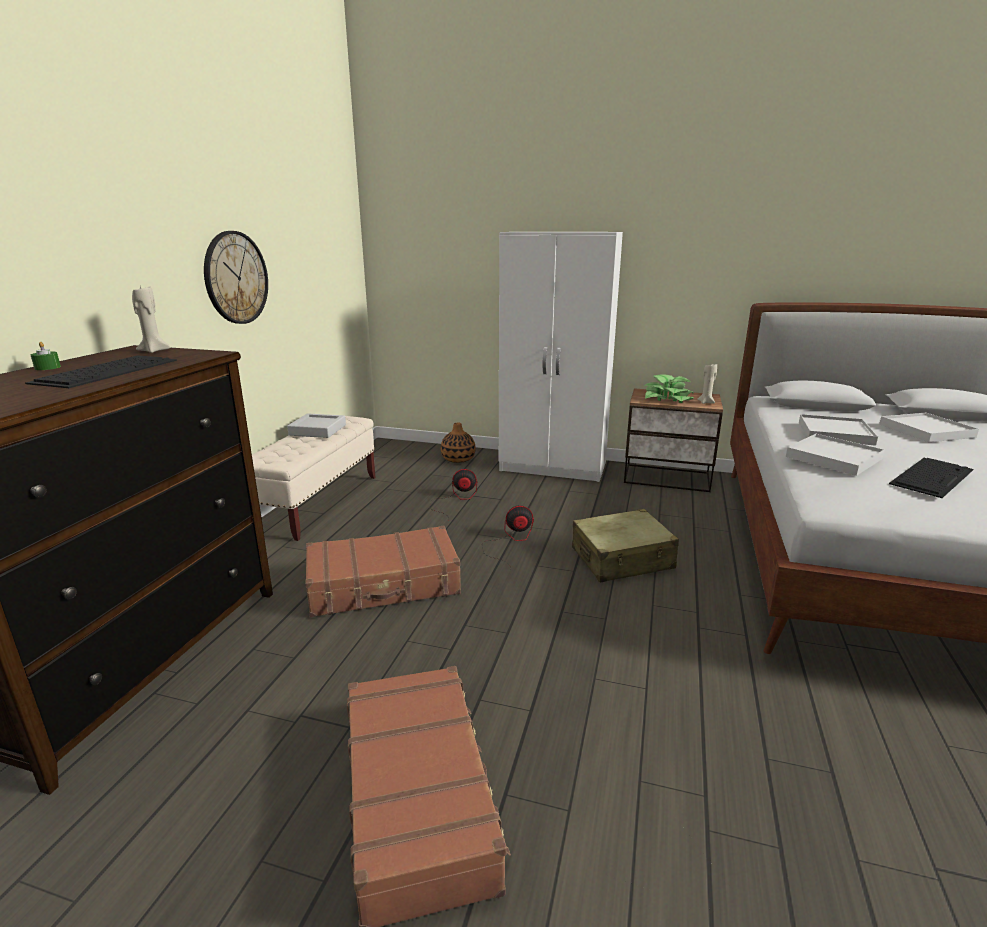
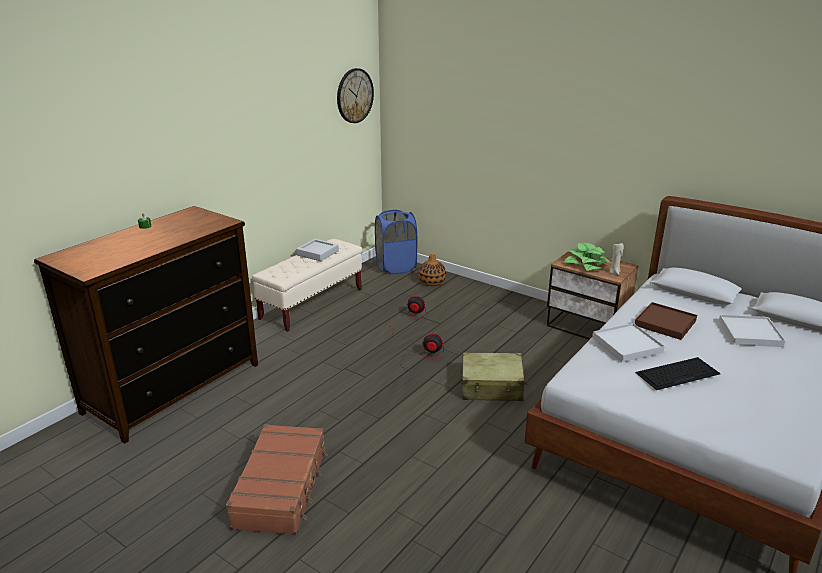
camera: 20 degrees right, 5 degrees up
(108, 371) = (171, 234): keyboard -> none
(154, 351) = (201, 214): beige candle -> none
(236, 278) = (266, 152): wall clock -> wall clock (354, 95)
(384, 585) = (324, 373): brown suitcase -> none
(403, 449) = (396, 267): none -> blue laundry basket
(554, 467) = (501, 302): white wardrobe -> none
(835, 433) = (665, 323): white tray -> brown tray

